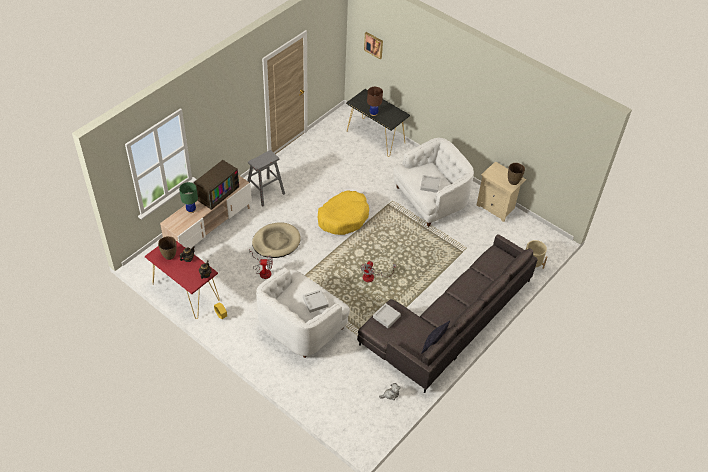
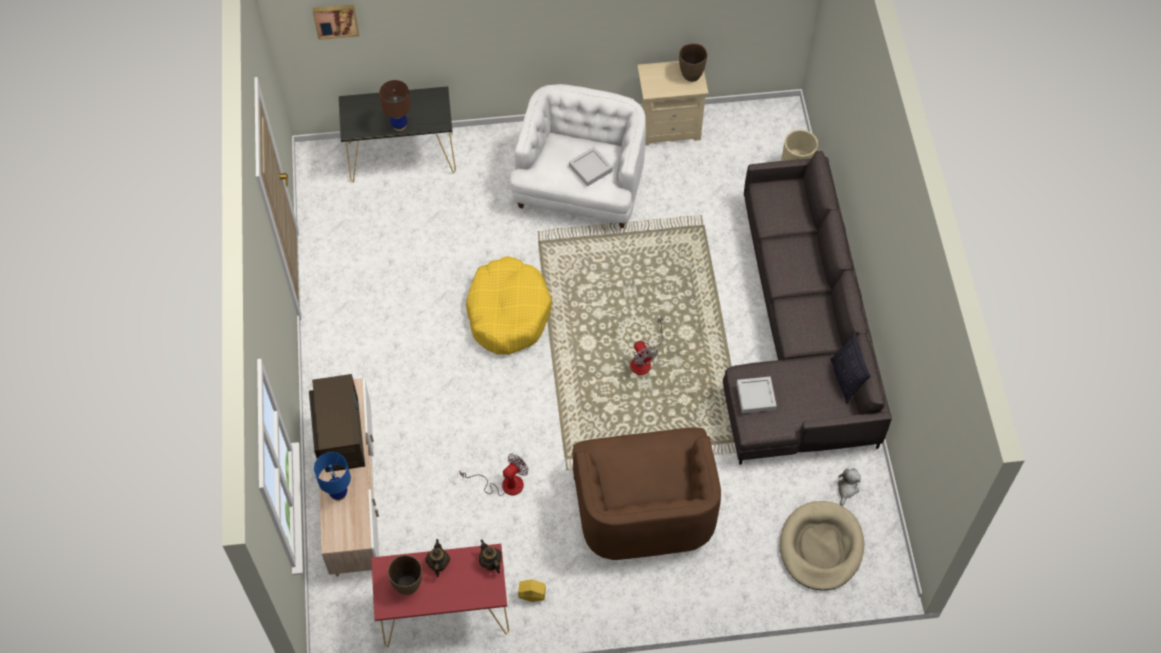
camera: 45 degrees left, 10 degrees up
(191, 210) = (339, 493): green table lamp -> blue table lamp
(265, 191) = (359, 370): grey stool -> none
(276, 242) = (468, 428): beige dog bed -> beige dog bed (821, 547)
(301, 326) = (644, 508): white armchair -> brown armchair
(315, 302) = (659, 461): grey tray -> none

